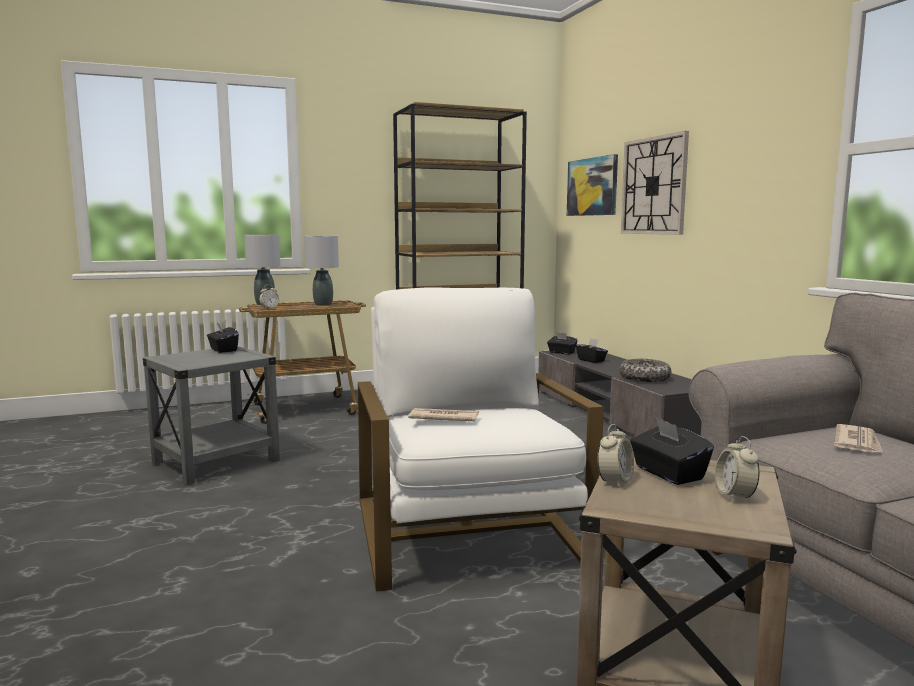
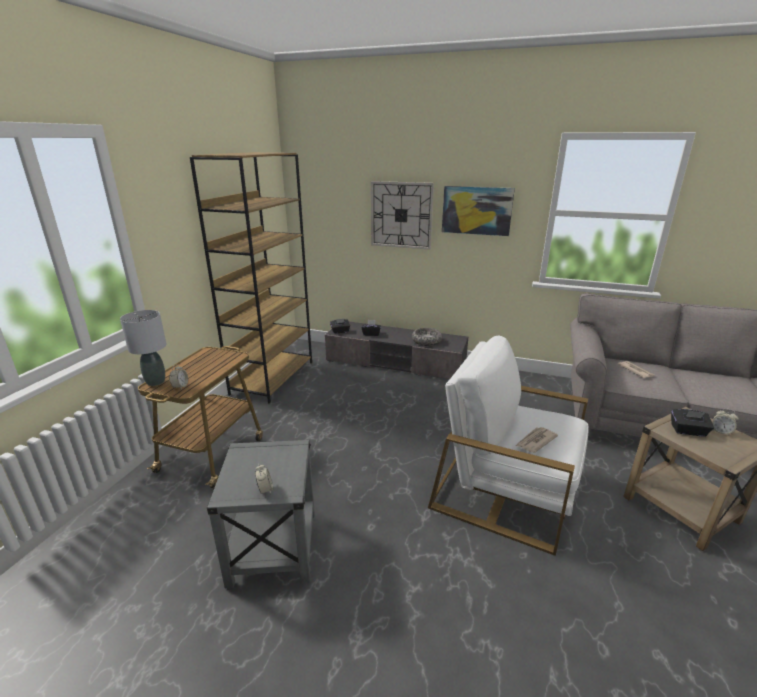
camera: 50 degrees left, 15 degrees up
(223, 350) = (246, 455): black tissue box -> none
(323, 304) = (208, 361): grey table lamp -> none
(592, 187) = (332, 208): picture -> picture (476, 210)
(615, 481) = (694, 447): alarm clock -> alarm clock (265, 490)

